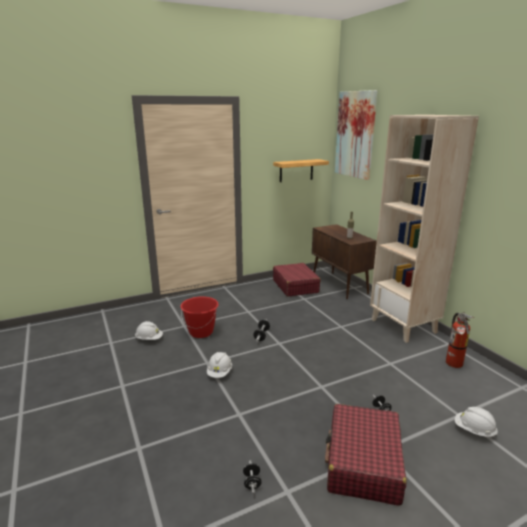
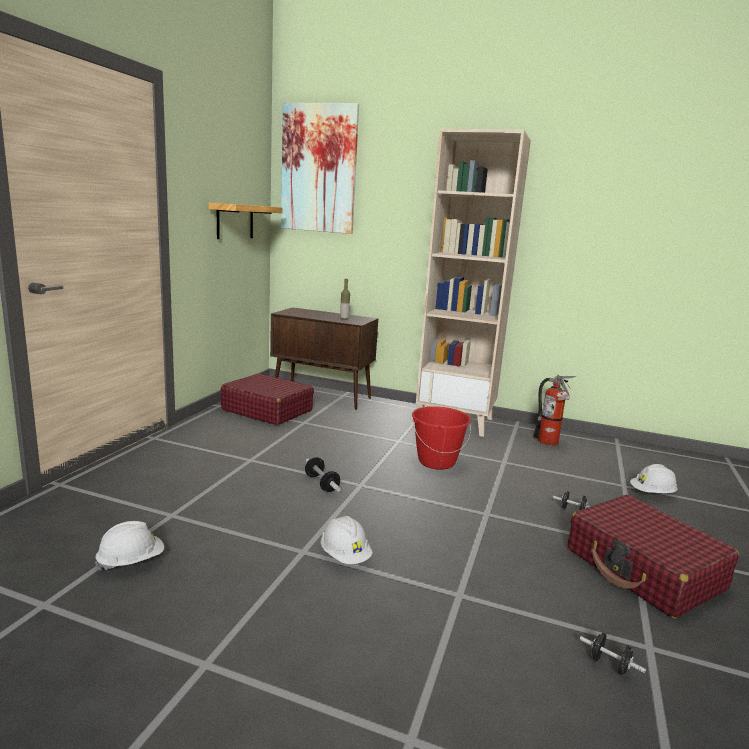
camera: 45 degrees left, 5 degrees down
(201, 332) = (219, 513): red bucket -> red bucket (436, 462)

